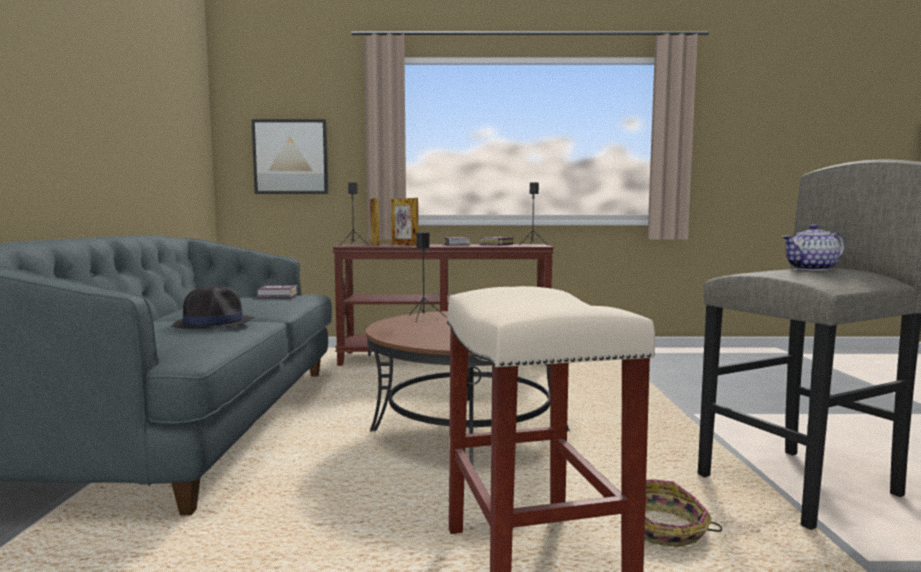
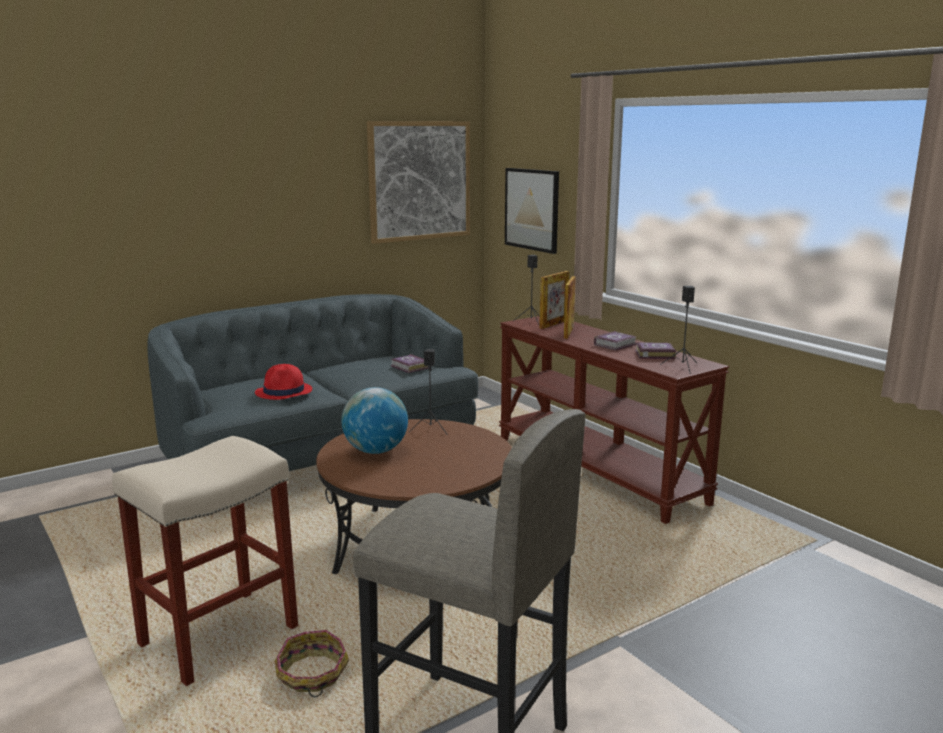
camera: 55 degrees right, 10 degrees up
(175, 119) = (419, 181): none -> picture
(214, 323) = (284, 392): black hat -> red hat
(440, 333) = (375, 451): none -> globe
(812, 269) = (461, 523): teapot -> none

